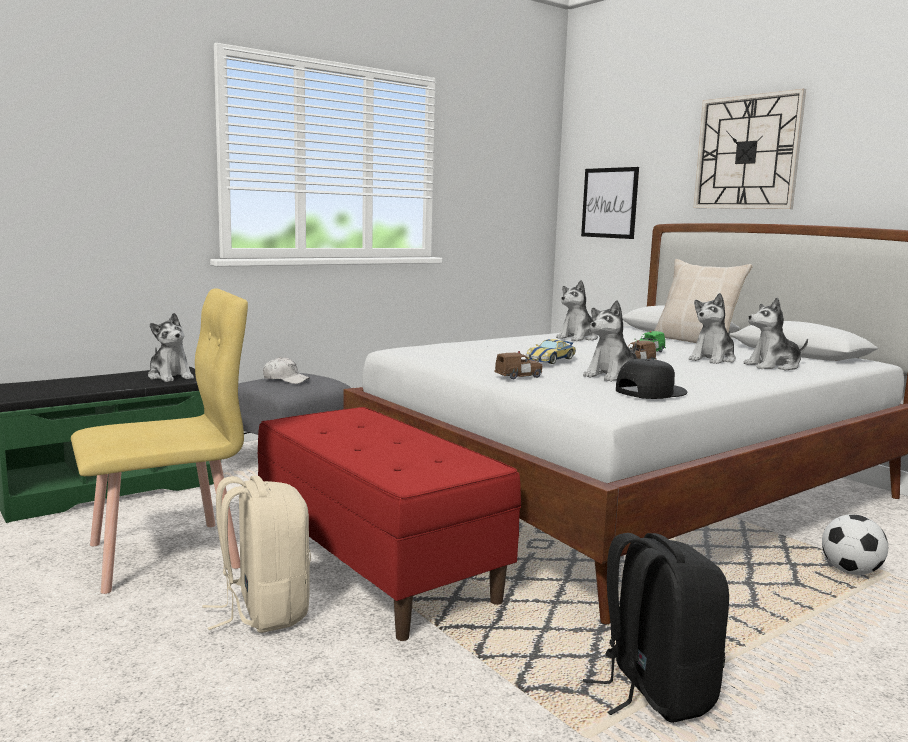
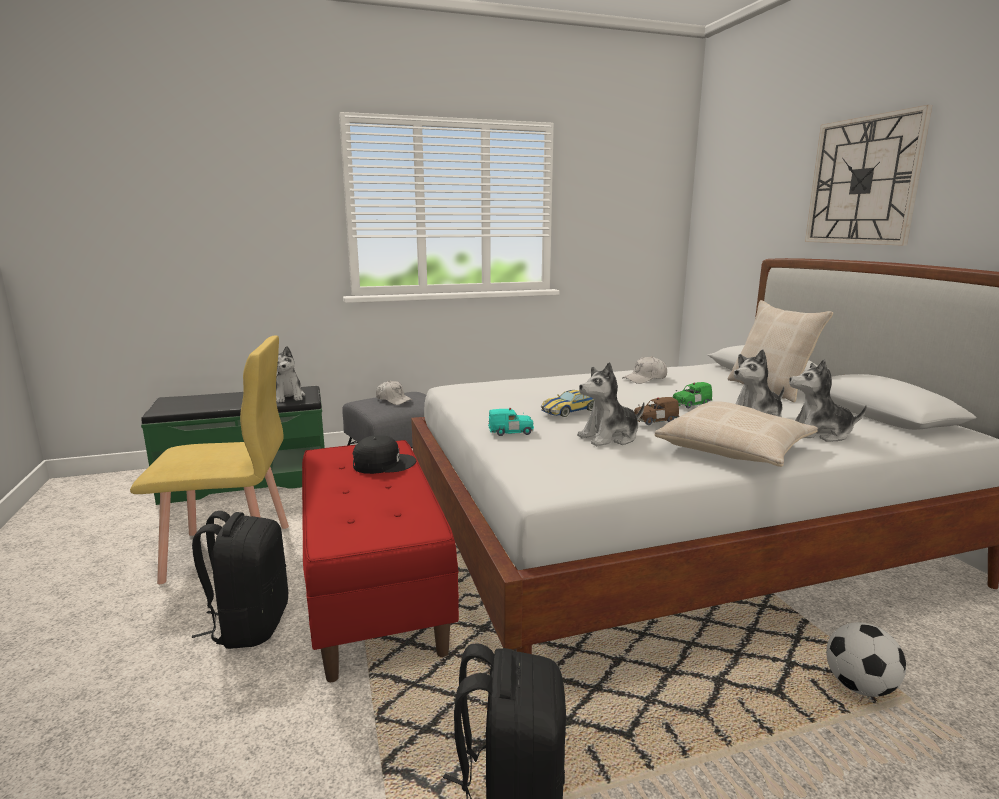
camera: 20 degrees right, 5 degrees up
(263, 611) = (250, 625): beige backpack -> black backpack
(519, 376) = (511, 432): brown toy car -> turquoise toy car
(578, 338) = (645, 379): plush toy -> white cap
(609, 203) = (731, 234): picture -> none
(649, 391) = (618, 465): black cap -> black cap (383, 463)
(724, 378) = (735, 449): none -> beige pillow

